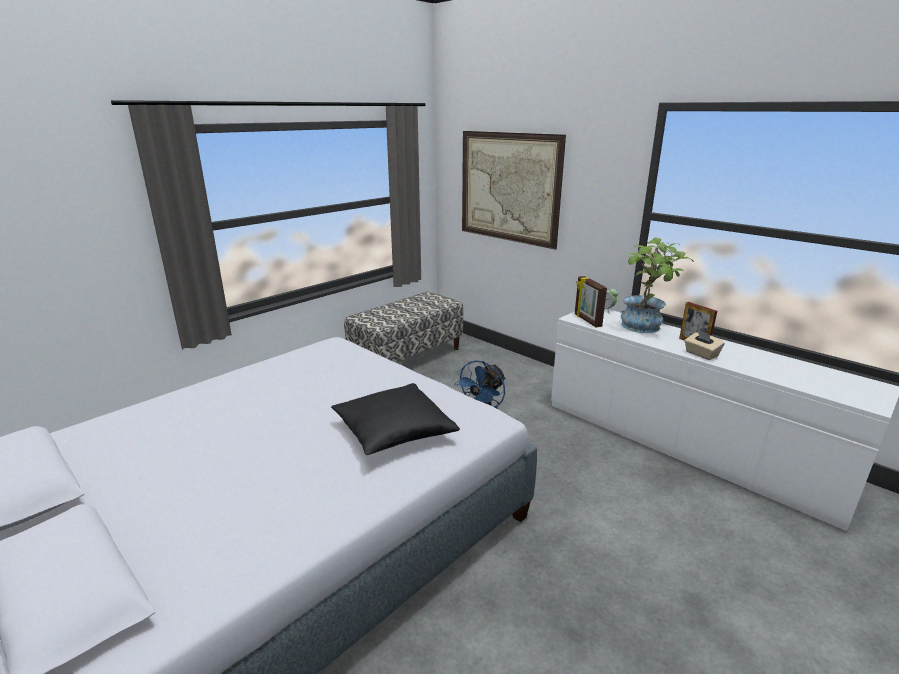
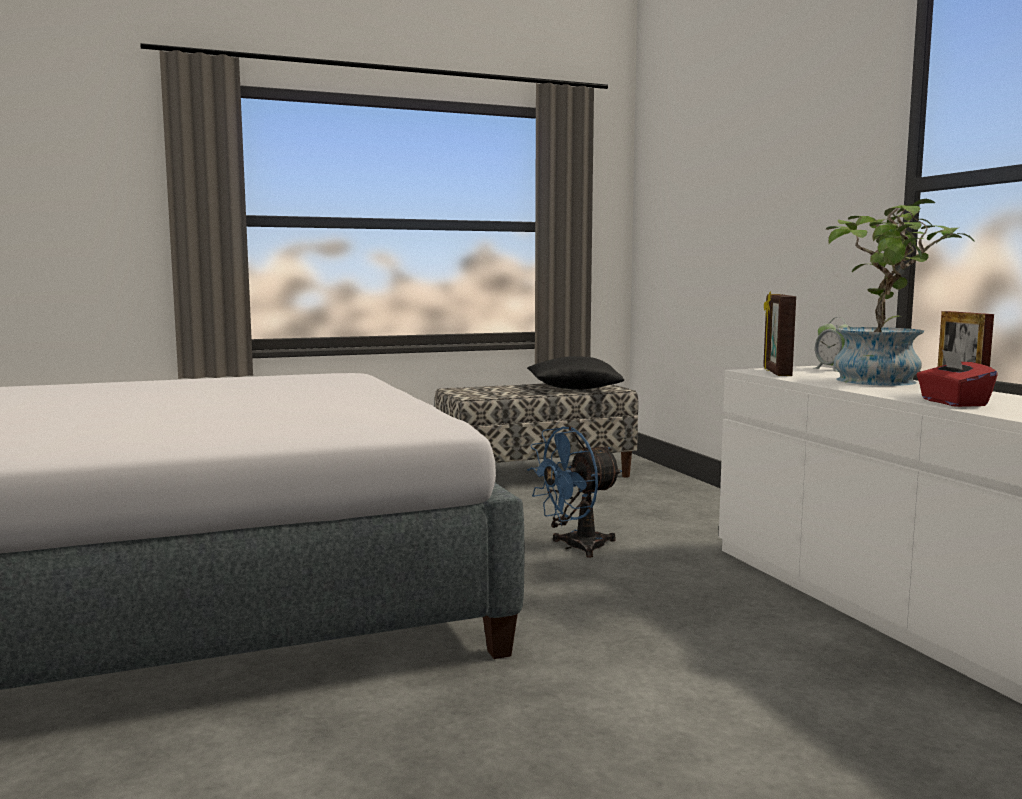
camera: 25 degrees right, 15 degrees down
(394, 432) = (271, 416): black pillow -> black pillow (573, 388)
(509, 187) = (718, 193): picture -> none
(701, 354) = (952, 403): beige tissue box -> red tissue box

